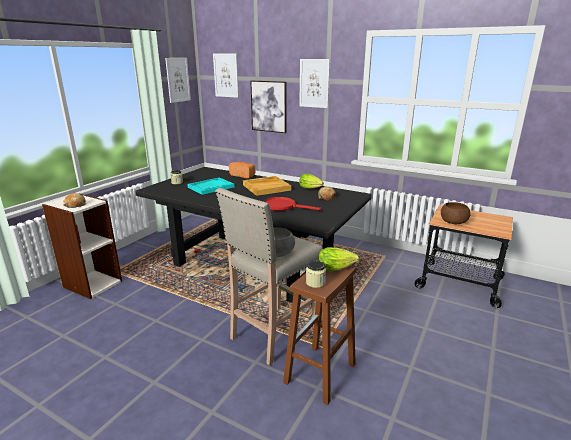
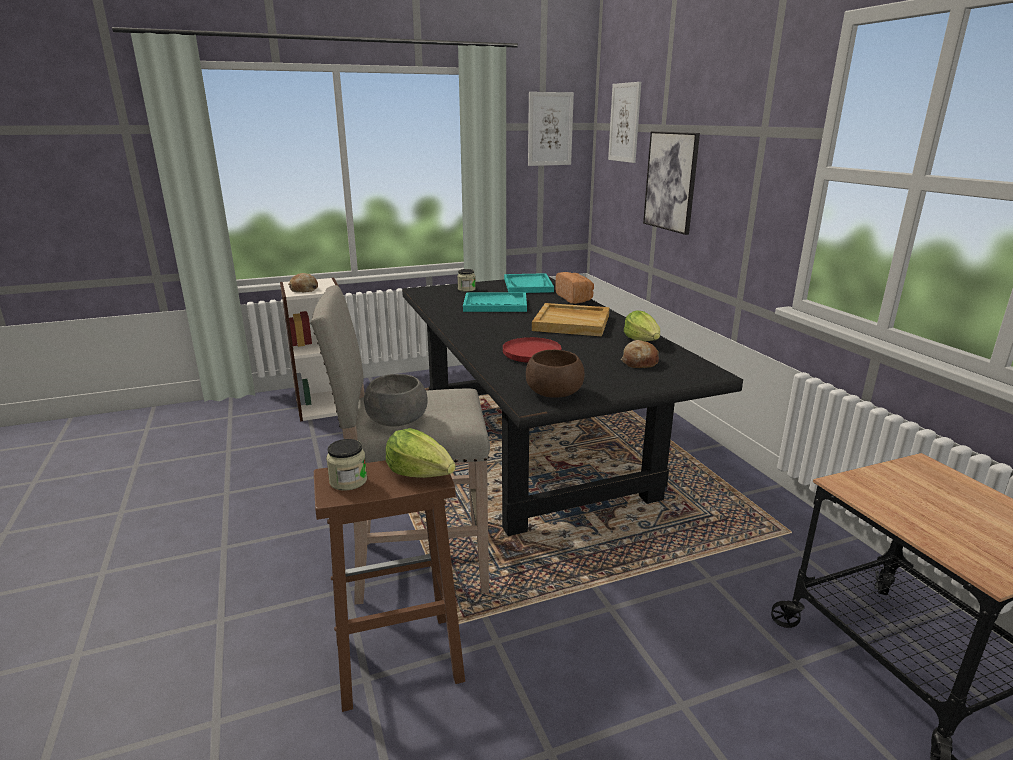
camera: 40 degrees right, 0 degrees up
(206, 174) = (528, 285): none -> turquoise tray
(314, 83) = (740, 136): picture -> none
(453, 222) = (886, 498): brown bowl -> brown bowl (553, 392)

